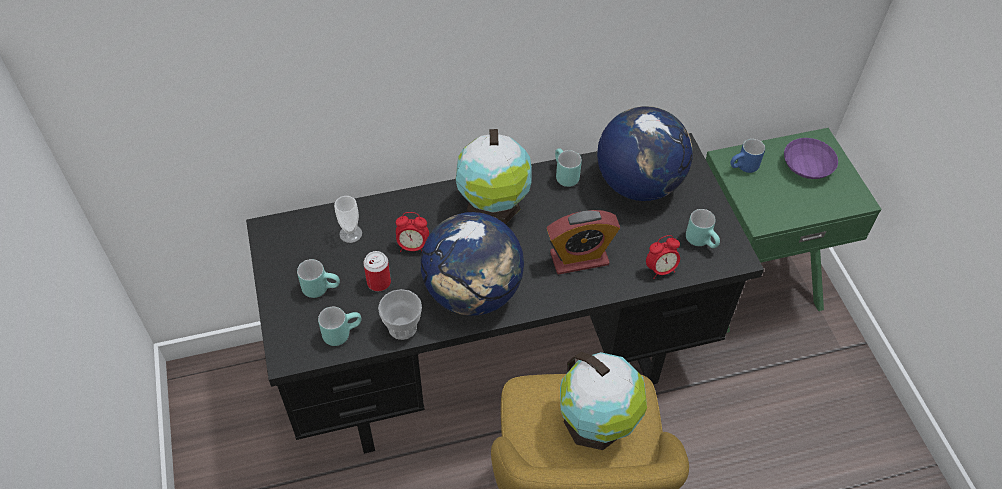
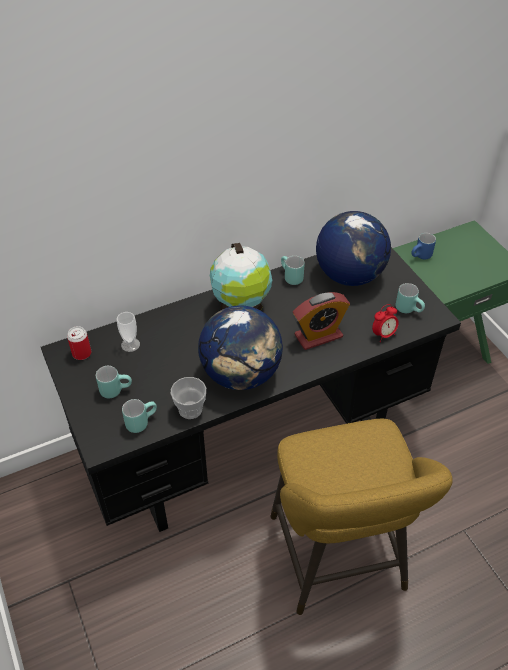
camera: 10 degrees left, 5 degrees down
(379, 282) = (162, 378): can -> can (82, 353)
(413, 246) = (183, 347): alarm clock -> none
(597, 424) = (361, 461): globe -> none
(806, 165) = (466, 248): purple bowl -> none

